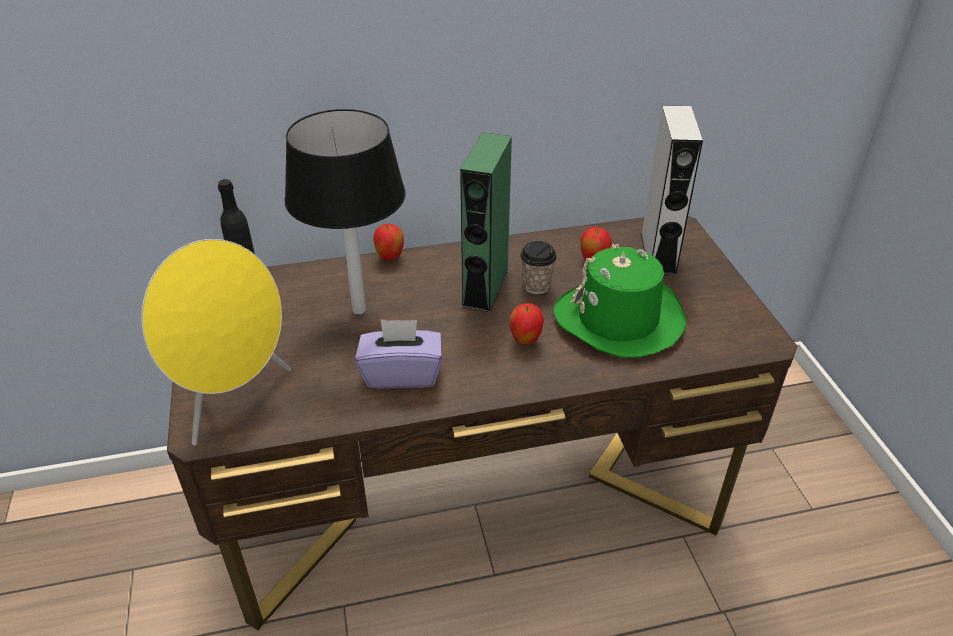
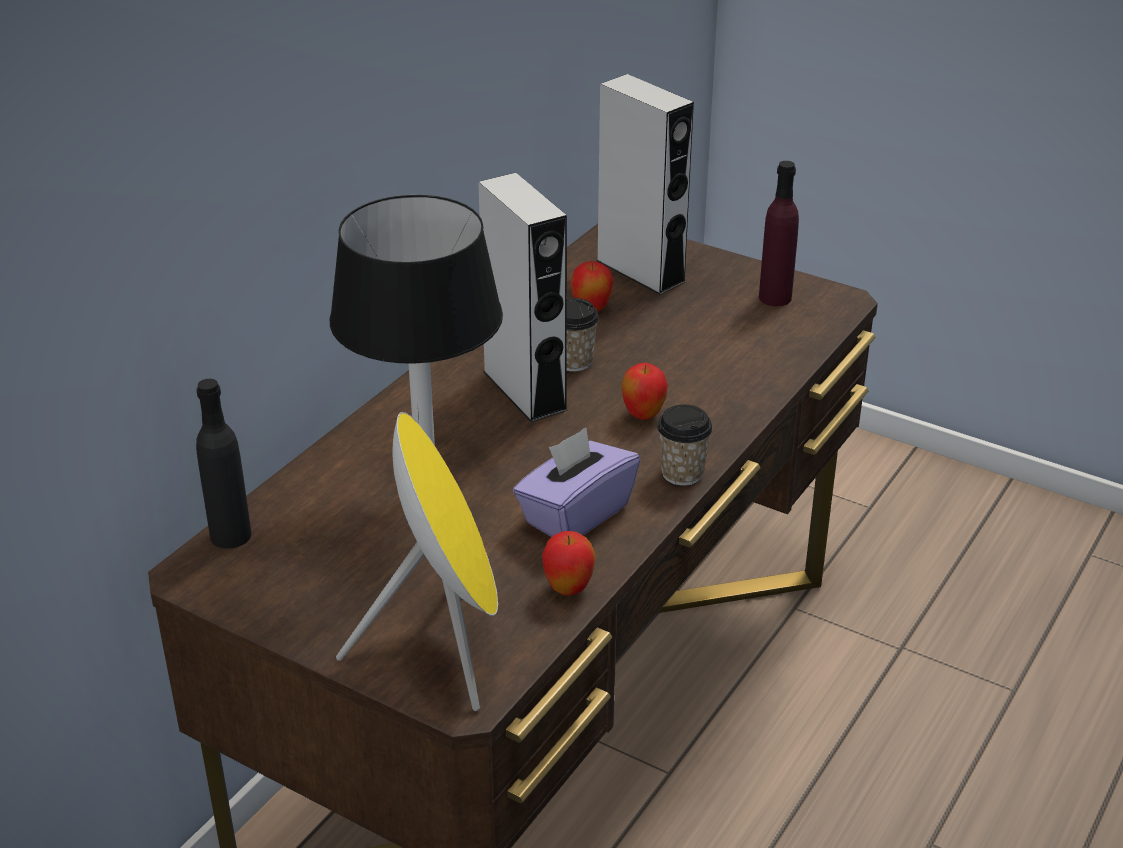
camera: 45 degrees left, 5 degrees down
(390, 258) = (369, 418): apple -> apple (568, 589)
(485, 287) = (524, 390): green speaker -> grey speaker
(493, 389) = (682, 473): none -> cup
(618, 319) = (696, 349): green hat -> none
(721, 315) = (775, 298): none -> purple bottle

